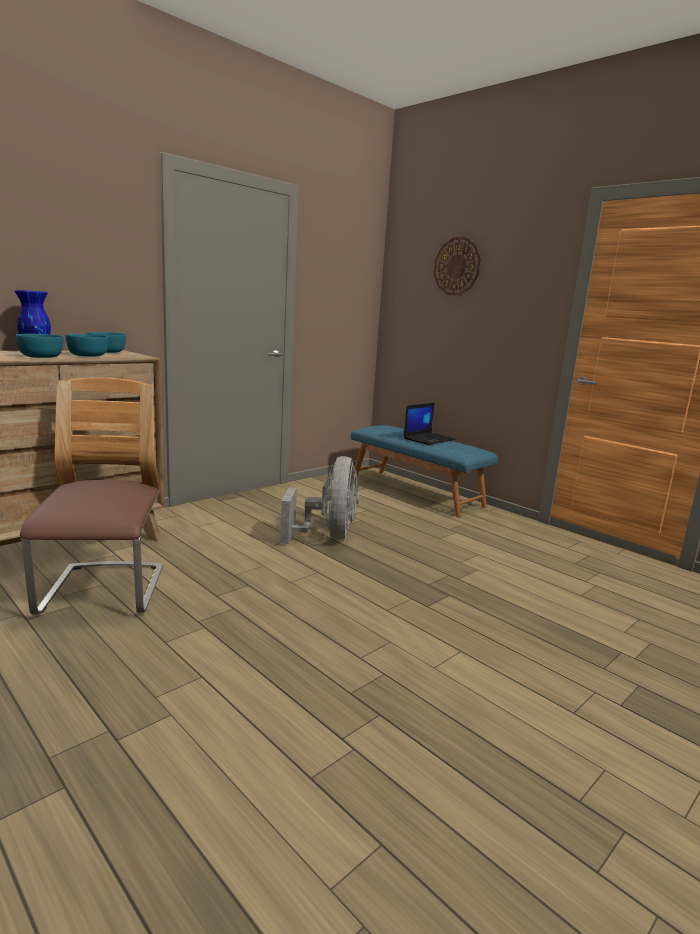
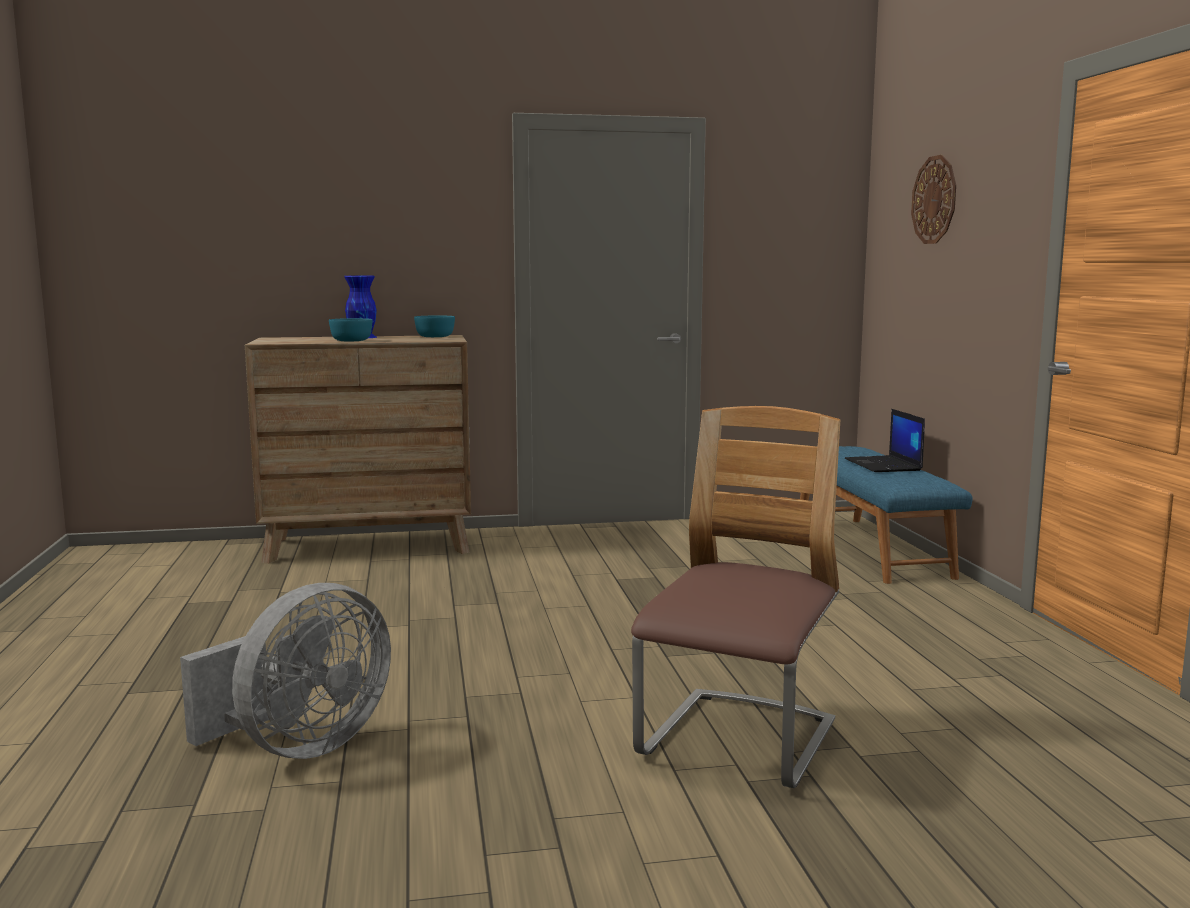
camera: 35 degrees right, 5 degrees down
(89, 355) = (401, 339): turquoise bowl -> none
(103, 591) = (361, 584): chair -> chair (738, 742)
(328, 536) = (656, 576): grey fan -> grey fan (300, 746)
(429, 439) = (884, 465): laptop -> laptop turned 90 degrees clockwise

